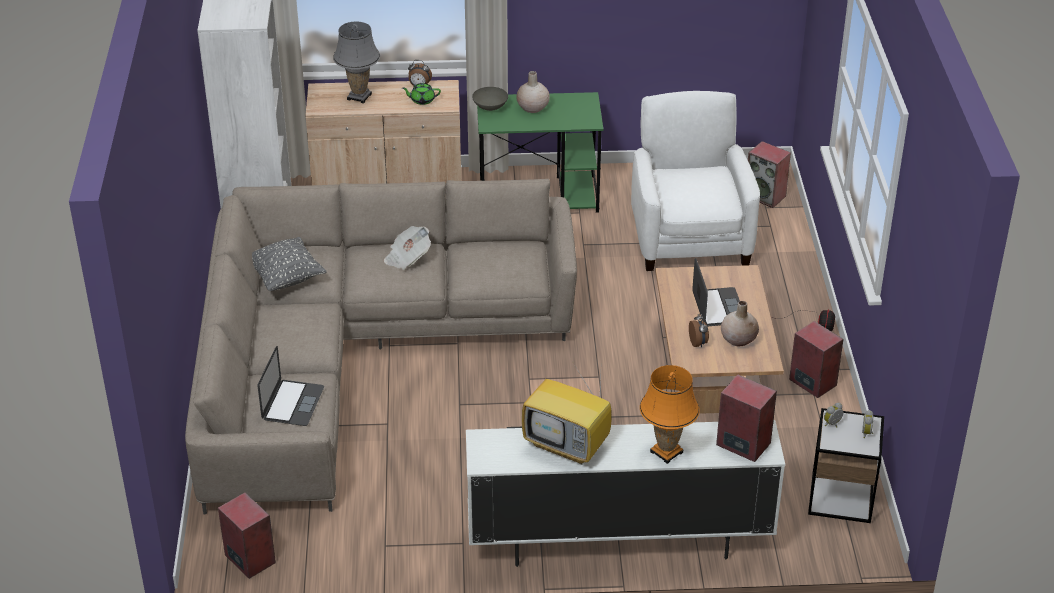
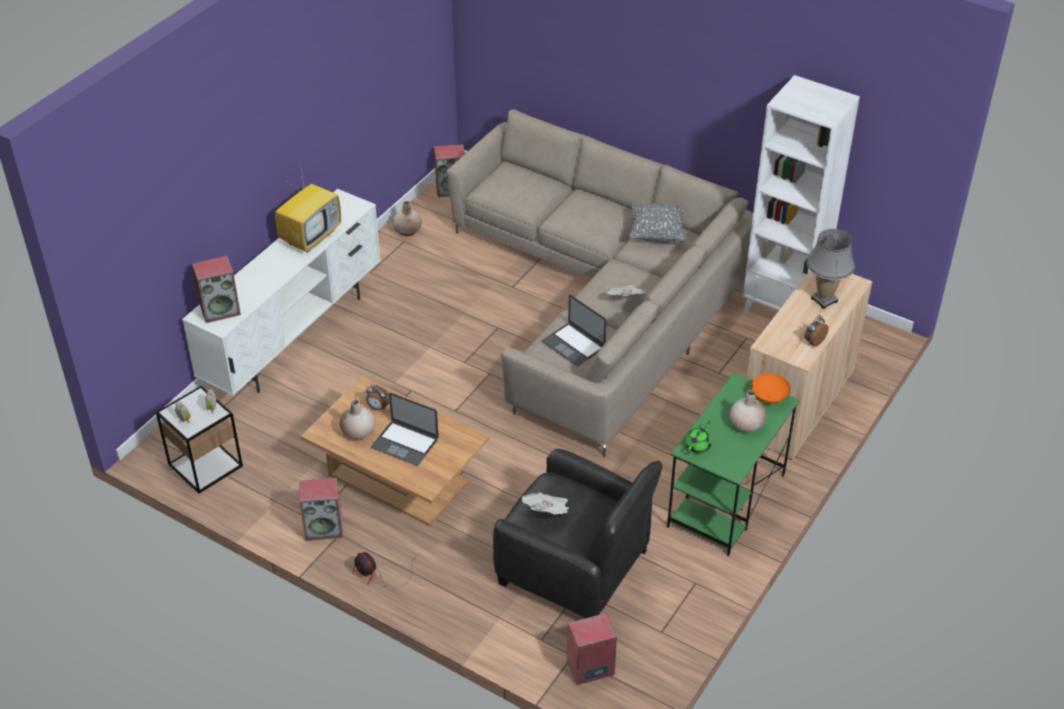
camera: 125 degrees right, 5 degrees up
(292, 403) = (514, 189): laptop -> laptop (573, 344)
(362, 552) = (408, 231): none -> beige vase
(422, 100) = (788, 333): green teapot -> green teapot (698, 445)
(490, 107) = (769, 398): grey bowl -> orange bowl
(568, 446) = (311, 237): television -> television turned 150 degrees clockwise
(666, 452) = (255, 274): orange table lamp -> none
(690, 237) = (575, 568): white armchair -> black armchair
(706, 192) = (547, 511): none -> newspaper

